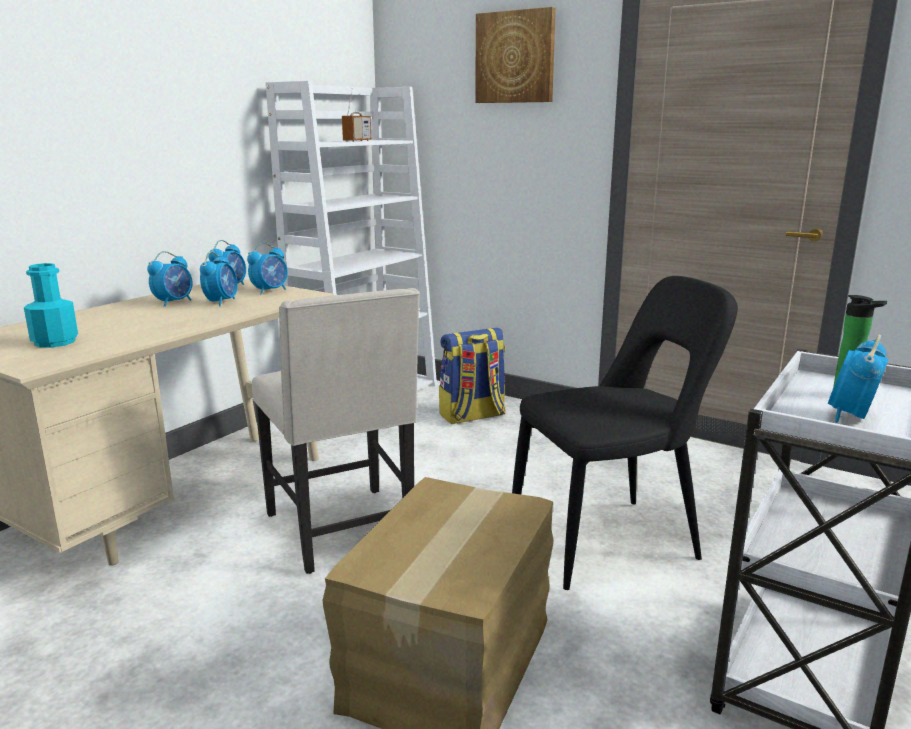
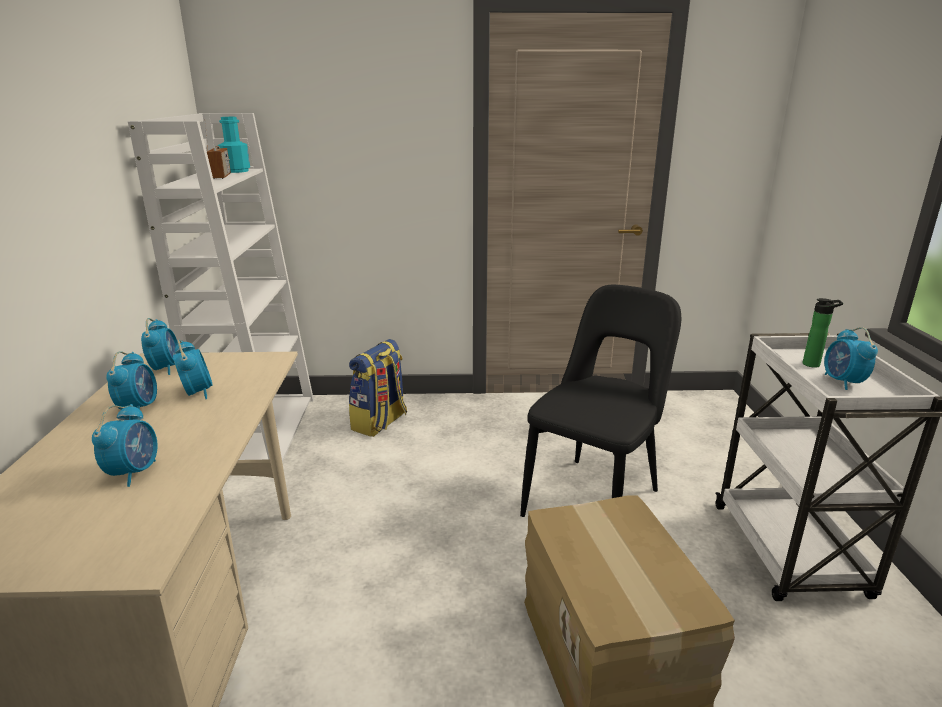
camera: 35 degrees left, 5 degrees up
(55, 342) = (94, 515): turquoise bottle -> turquoise bottle (236, 171)
(270, 291) = (224, 363): alarm clock -> alarm clock (134, 472)
(343, 530) = (399, 579): beige chair -> none
(515, 57) = (369, 86): picture -> none

